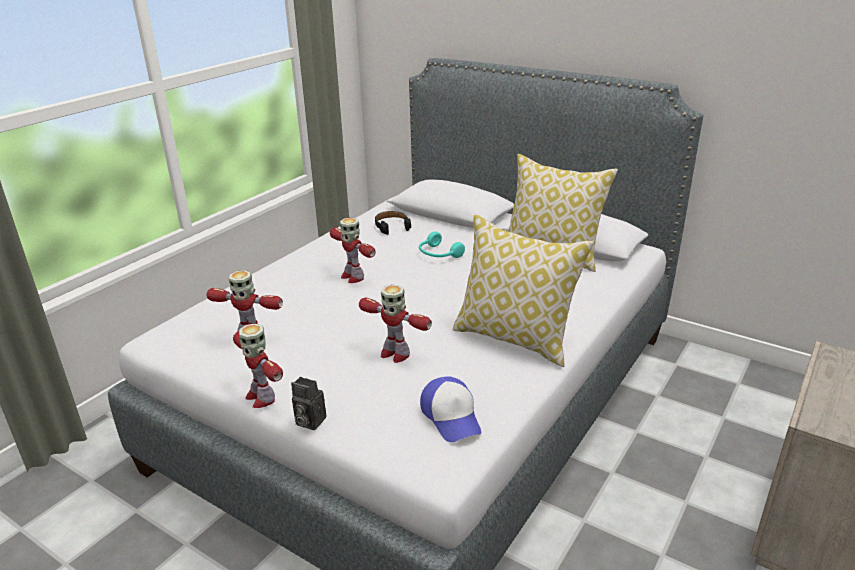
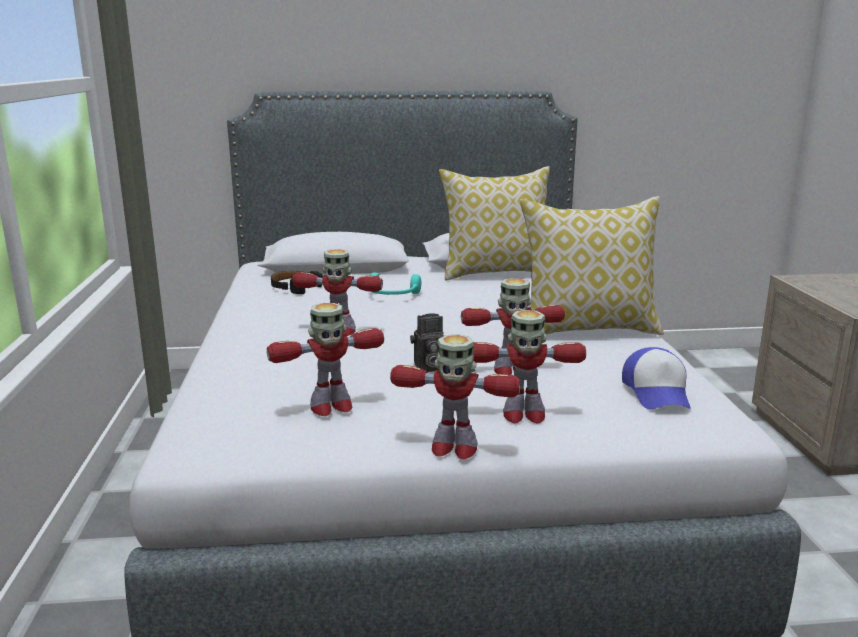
camera: 40 degrees left, 10 degrees down
(308, 421) = (547, 445): camera -> camera (428, 368)
(335, 392) = (523, 415): none -> toy robot
(451, 416) = (657, 392): cap -> cap turned 60 degrees clockwise

